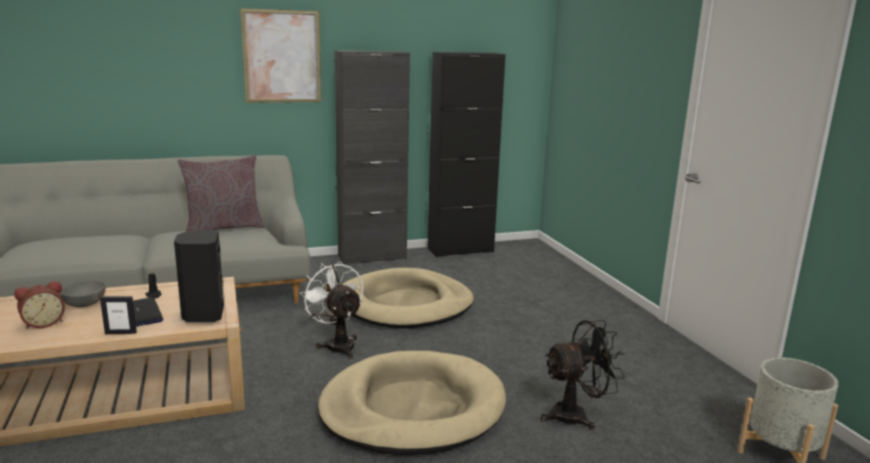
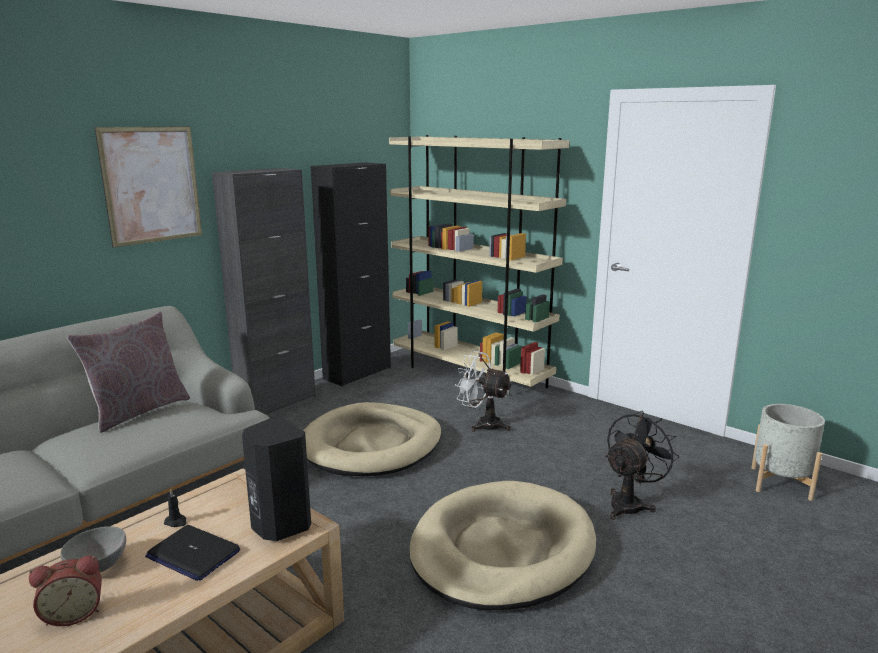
camera: 30 degrees left, 0 degrees up
(43, 323) = (73, 613): alarm clock -> alarm clock turned 45 degrees clockwise
(121, 332) = (209, 584): picture frame -> none
(337, 344) = (354, 510): white fan -> white fan (483, 424)
(560, 273) = (470, 374): none -> beige bookcase

